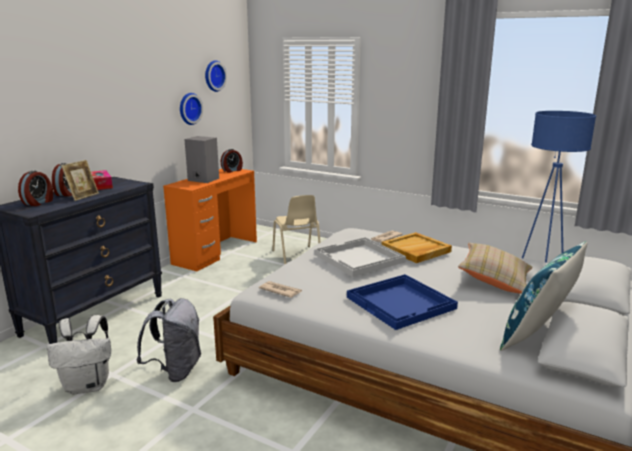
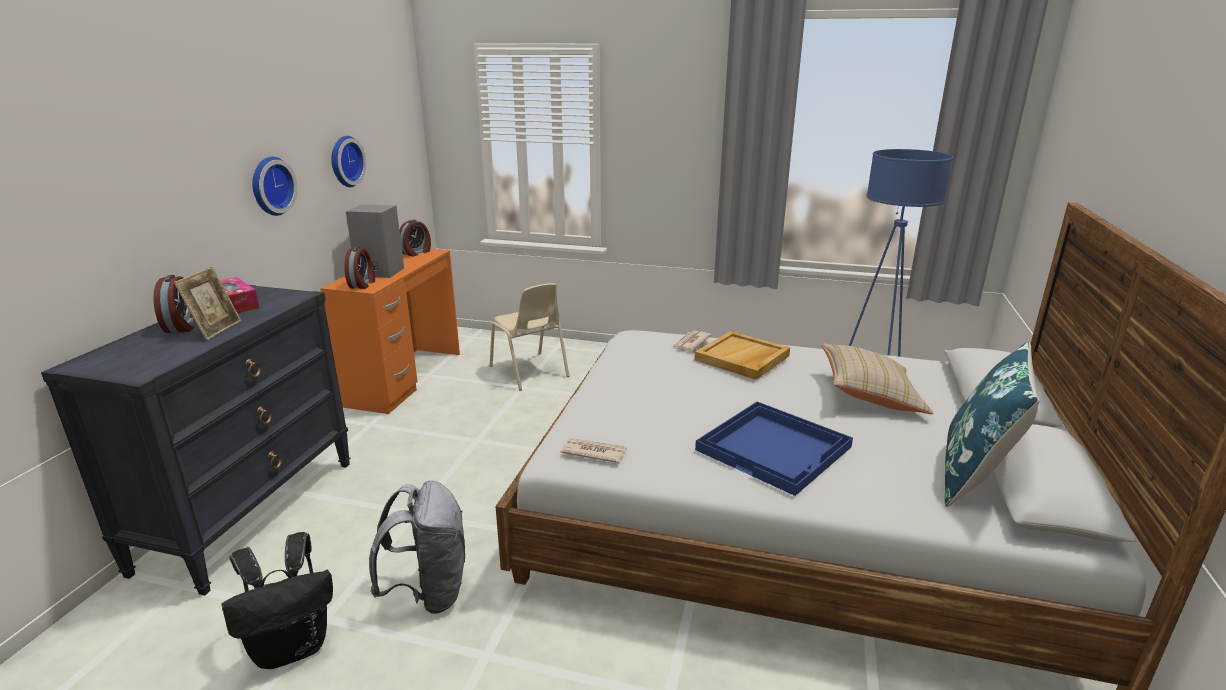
camera: 15 degrees left, 5 degrees up
(39, 202) = (139, 350): alarm clock -> alarm clock (363, 284)
(88, 385) = (293, 647): white backpack -> black backpack
(213, 76) = (374, 106): wall clock -> wall clock (270, 186)
(359, 258) = (675, 382): white tray -> none

